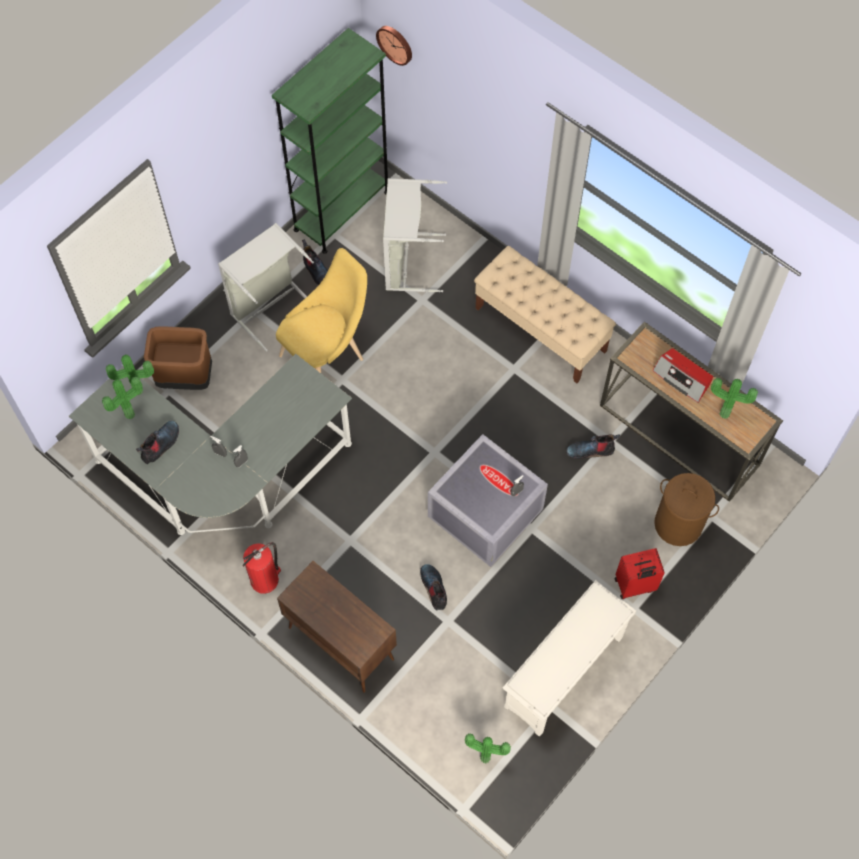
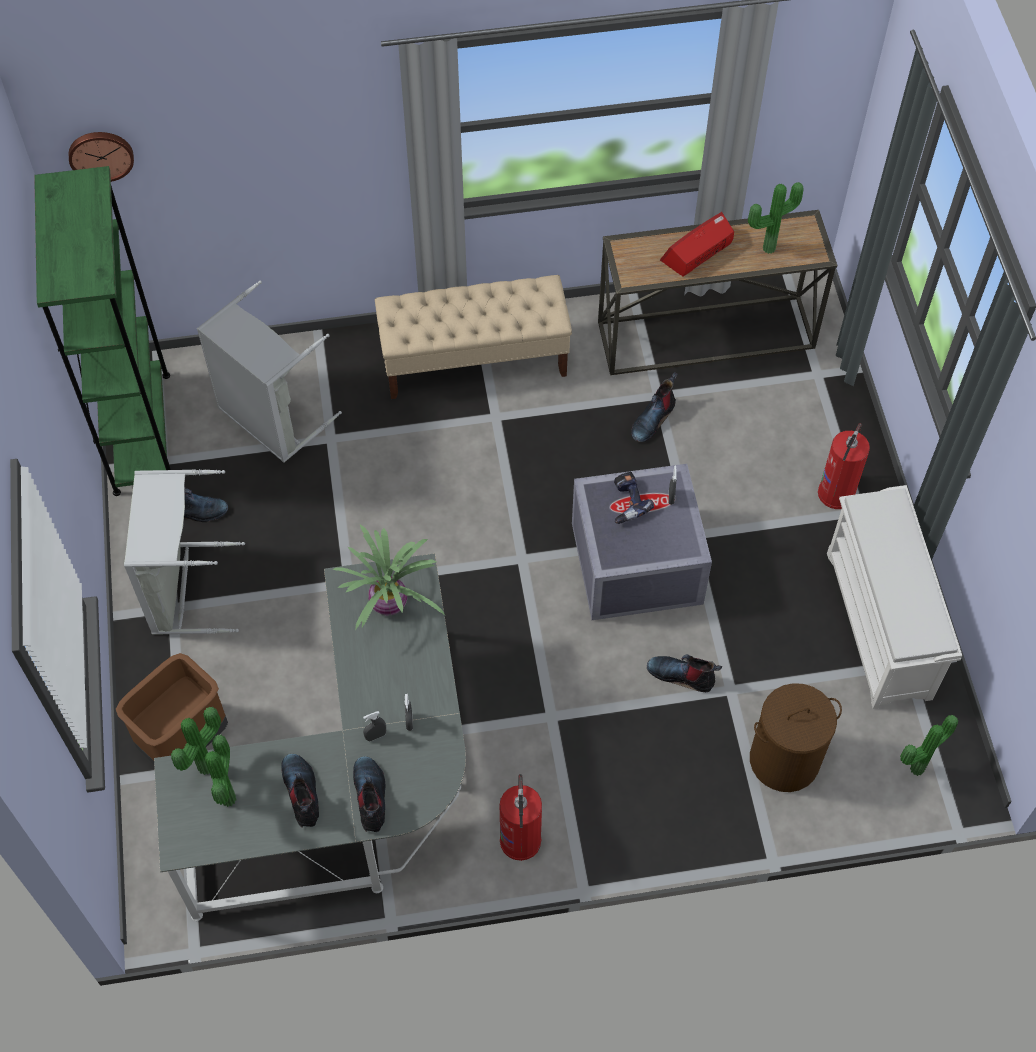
camera: 50 degrees left, 5 degrees down
(184, 478) = (371, 797): none -> boot
(301, 401) = (390, 605): none -> potted plant
(327, 355) = (304, 576): yellow chair -> none
(340, 643) = (665, 816): brown cabinet -> none
(491, 471) = (626, 502): none -> power drill
(635, 586) = (836, 492): red suitcase -> fire extinguisher
(678, 524) = (802, 406): brown laundry basket -> brown laundry basket (785, 759)
(682, 378) = (697, 252): radio -> radio turned 150 degrees clockwise

